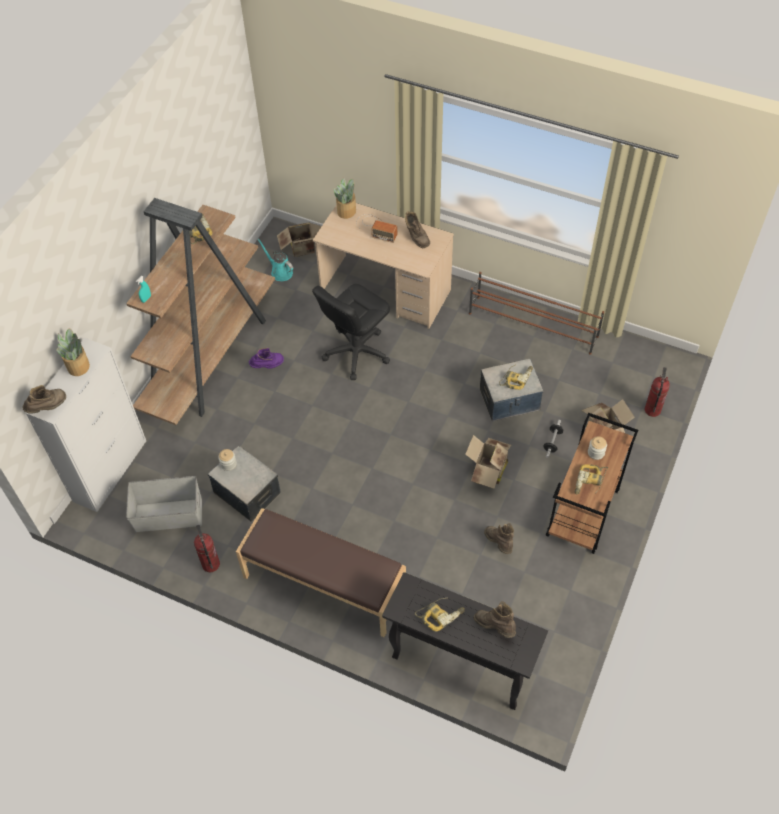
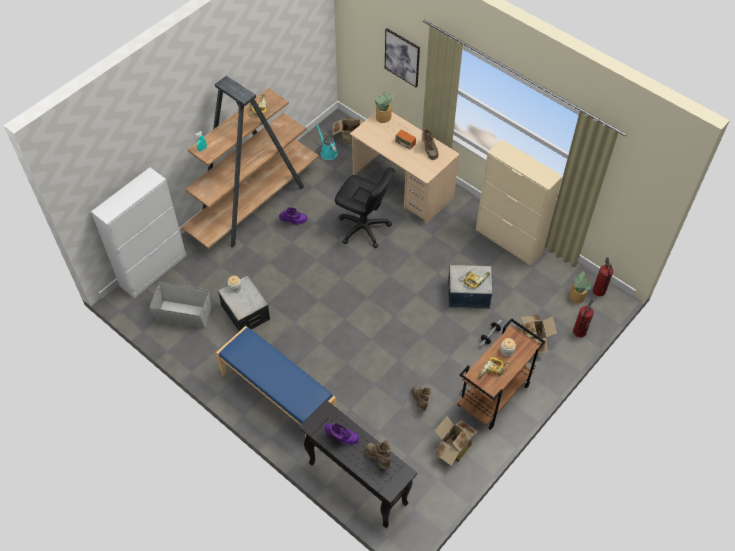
camera: 15 degrees right, 0 degrees up
(48, 407) = (107, 211): brown boot -> none
(78, 365) = (138, 186): potted plant -> potted plant (577, 295)
(210, 564) = (201, 358): fire extinguisher -> fire extinguisher (598, 291)
(324, 585) = (277, 396): brown bench -> blue bench
(356, 352) = (363, 228): black office chair -> black office chair turned 120 degrees counterclockwise
(357, 131) = (402, 57): none -> picture
(440, 614) = (341, 438): power drill -> purple boot
(487, 471) = (431, 344): cardboard box -> cardboard box (452, 447)
(533, 325) = (509, 241): brown shoe rack -> beige cabinet

